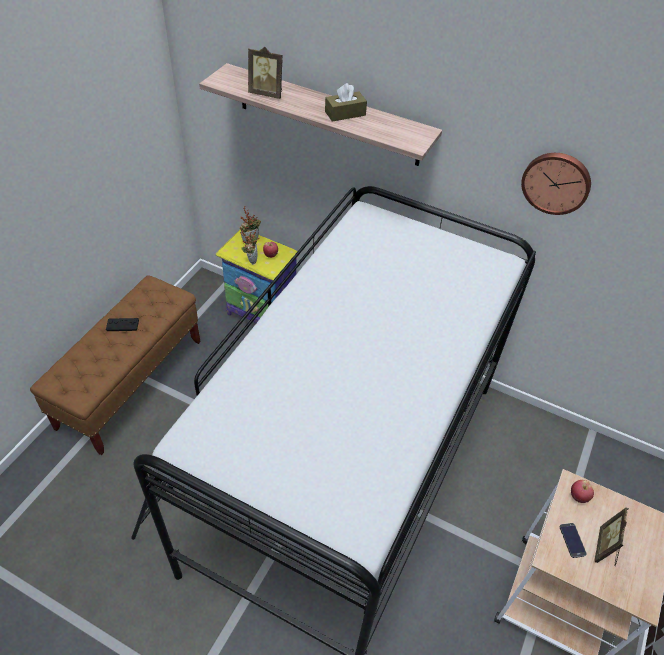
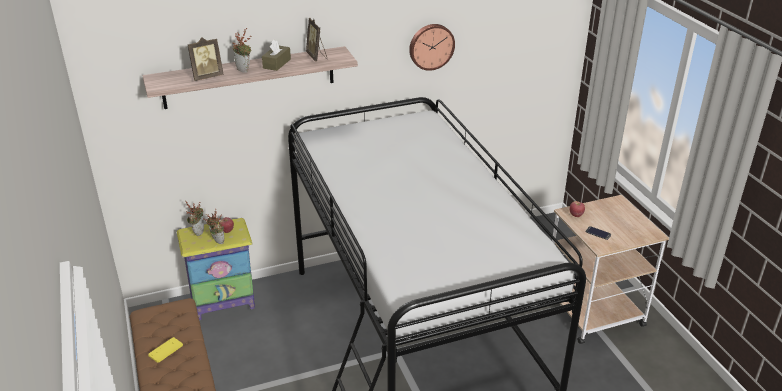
camera: 45 degrees left, 15 degrees down
(122, 325) = (165, 350): black game controller -> yellow game controller
(307, 104) = (244, 70): none -> potted plant
(606, 548) = (614, 226): picture frame -> picture frame (317, 57)

